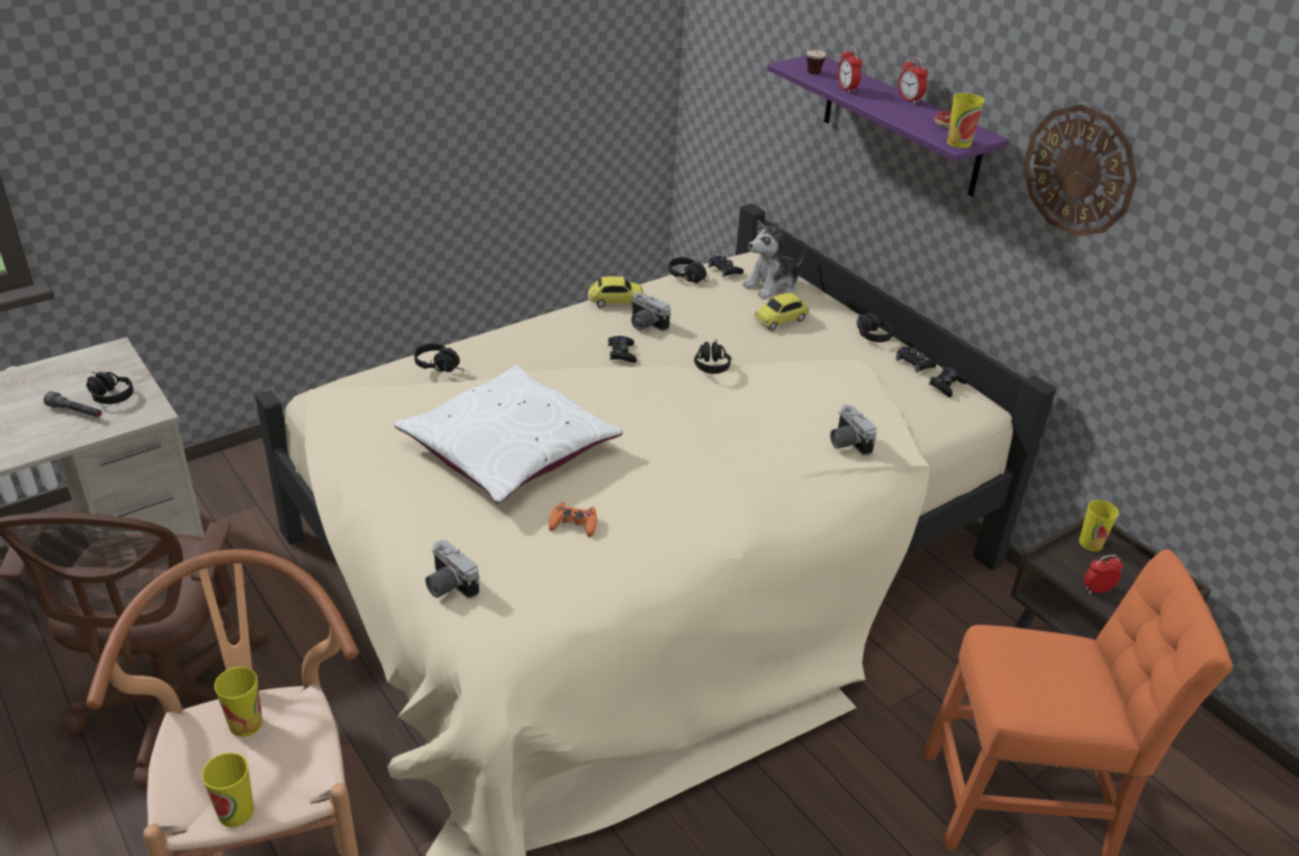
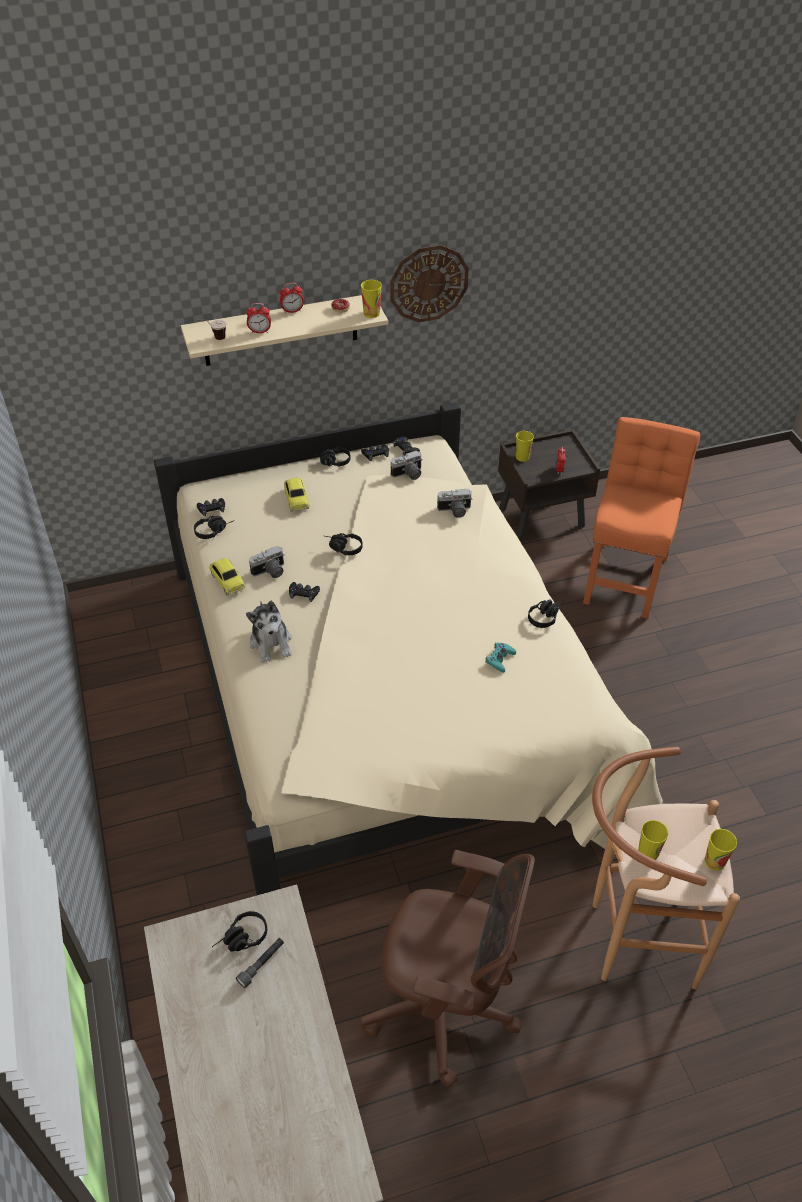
camera: 70 degrees left, 10 degrees up
(442, 367) = (286, 700): black headphones -> black headphones (546, 616)
(447, 586) = (544, 734): camera -> camera (408, 474)
(509, 448) = (407, 678): white pillow -> none
(573, 524) = (500, 659): orange game controller -> turquoise game controller
(615, 301) = (227, 581): toy car -> toy car turned 135 degrees clockwise
(772, 286) = (247, 490): plush toy -> plush toy (271, 642)
(901, 125) = (280, 330): purple shelf -> beige shelf

